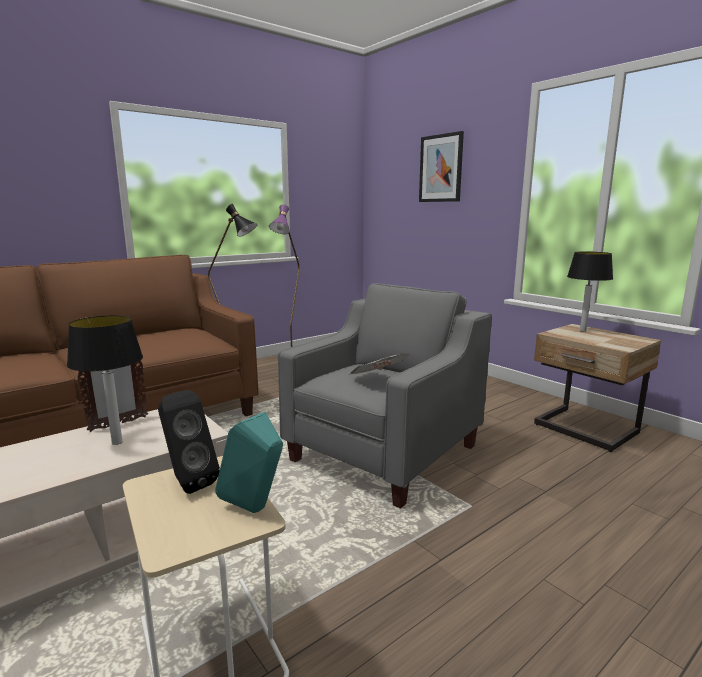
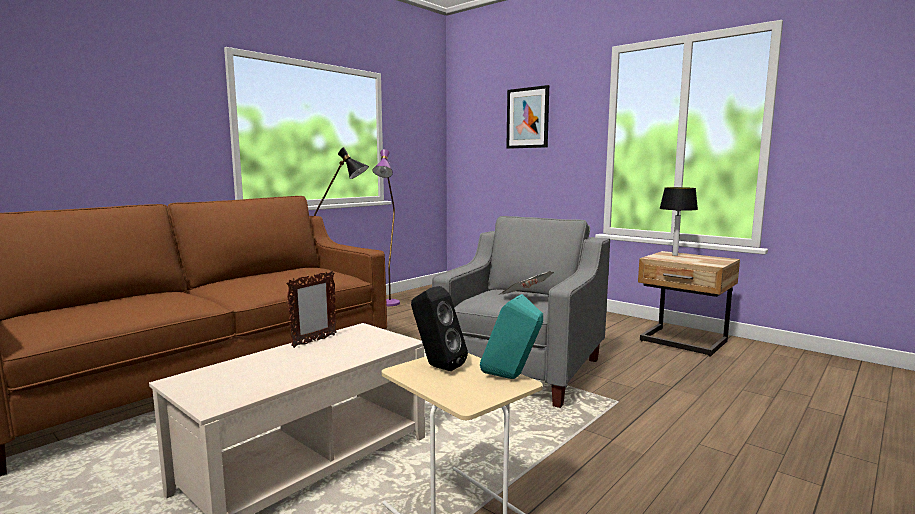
camera: 10 degrees left, 5 degrees down
(116, 442) = (327, 353): table lamp -> none

